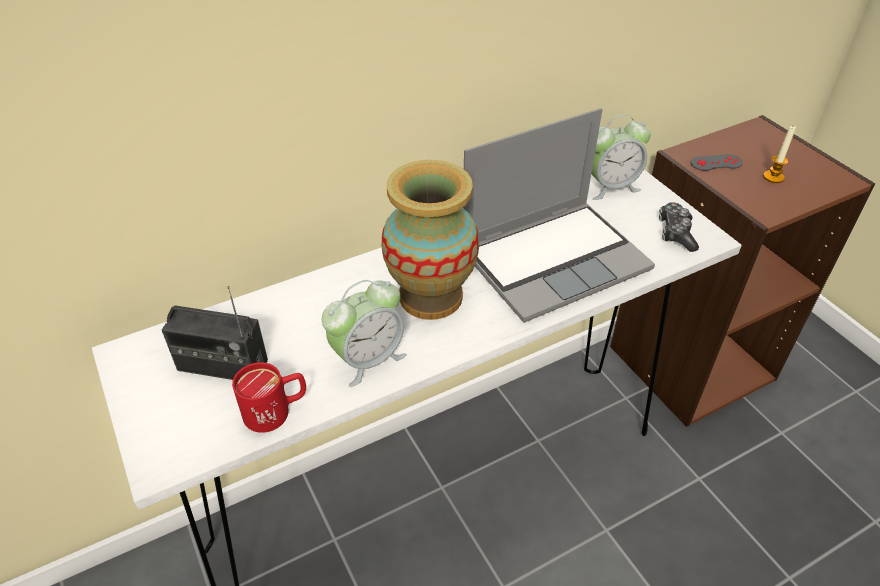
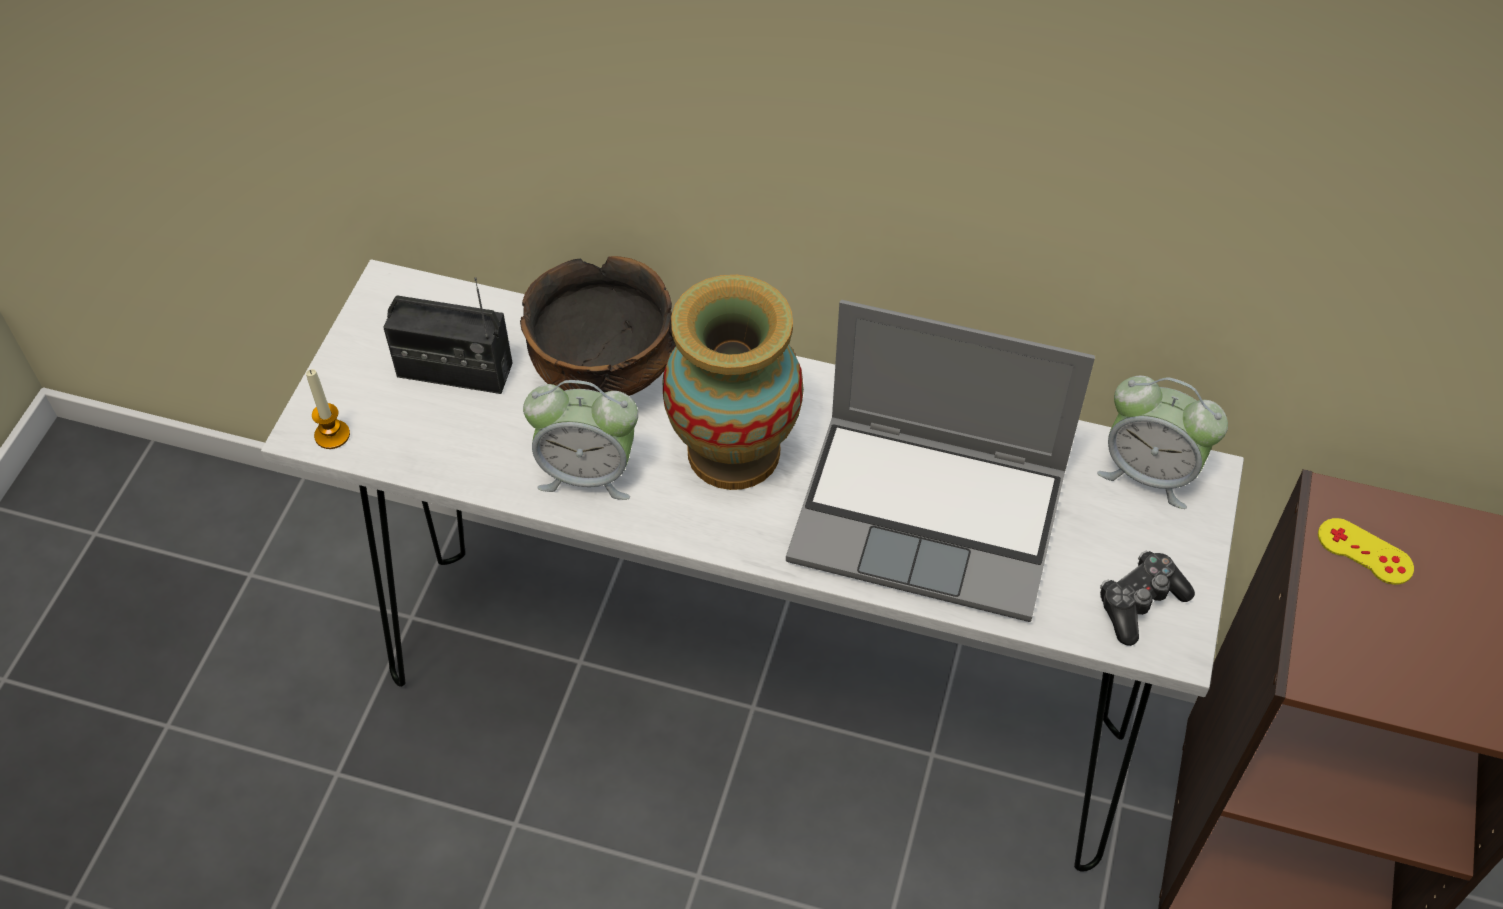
camera: 45 degrees right, 10 degrees up
(222, 365) = (454, 370): radio -> radio turned 45 degrees counterclockwise
(276, 411) = (449, 459): red mug -> none
(316, 307) = (606, 372): none -> bowl
(716, 163) = (1364, 552): grey game controller -> yellow game controller
(773, 177) = (1422, 637): candle -> candle (332, 435)

